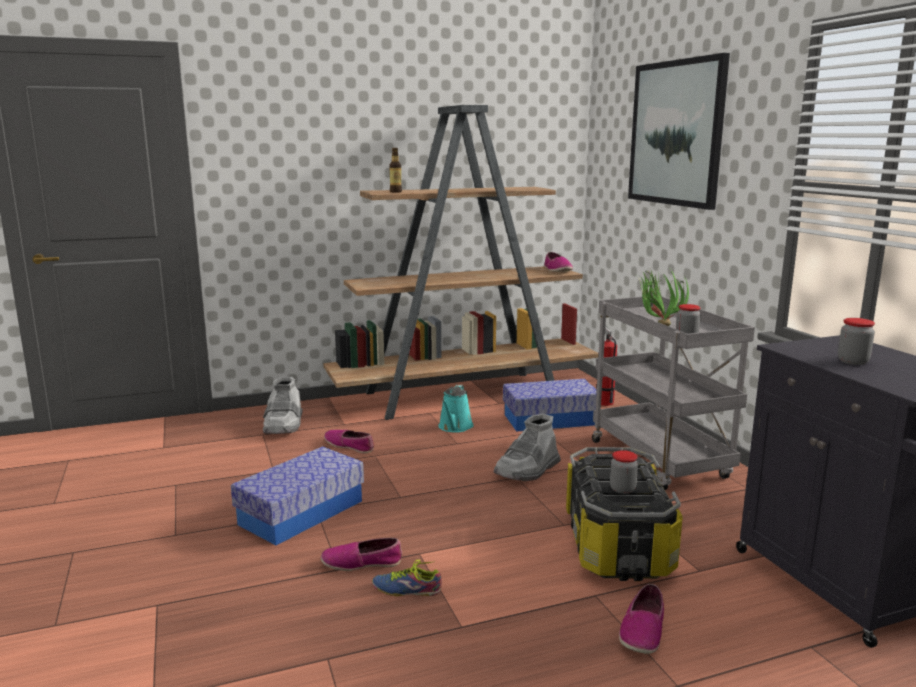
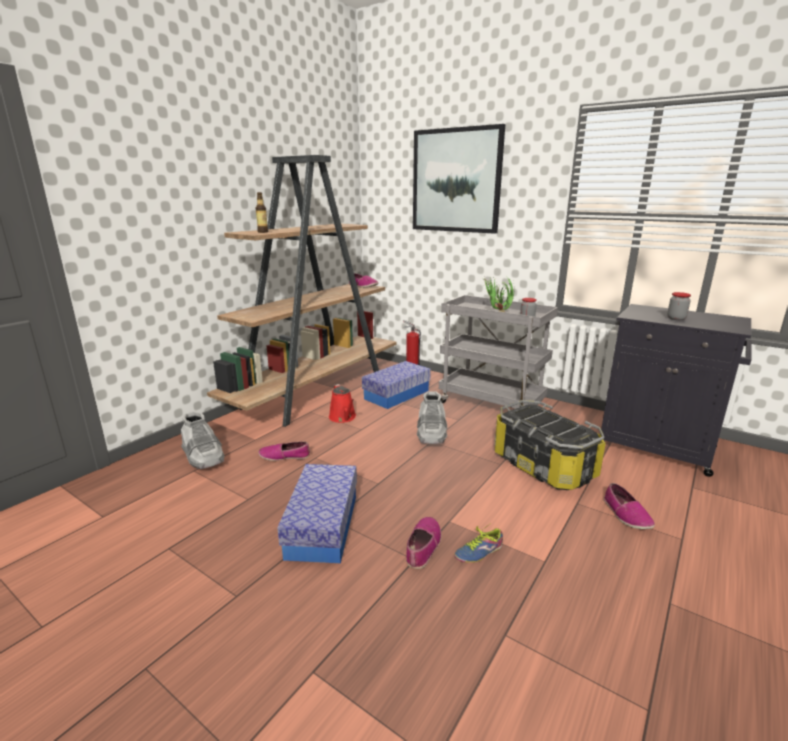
camera: 35 degrees left, 5 degrees up
(362, 563) = (423, 546): shoe -> shoe turned 150 degrees clockwise
(455, 427) = (343, 418): turquoise watering can -> red watering can
(622, 489) = (559, 428): jar -> none

